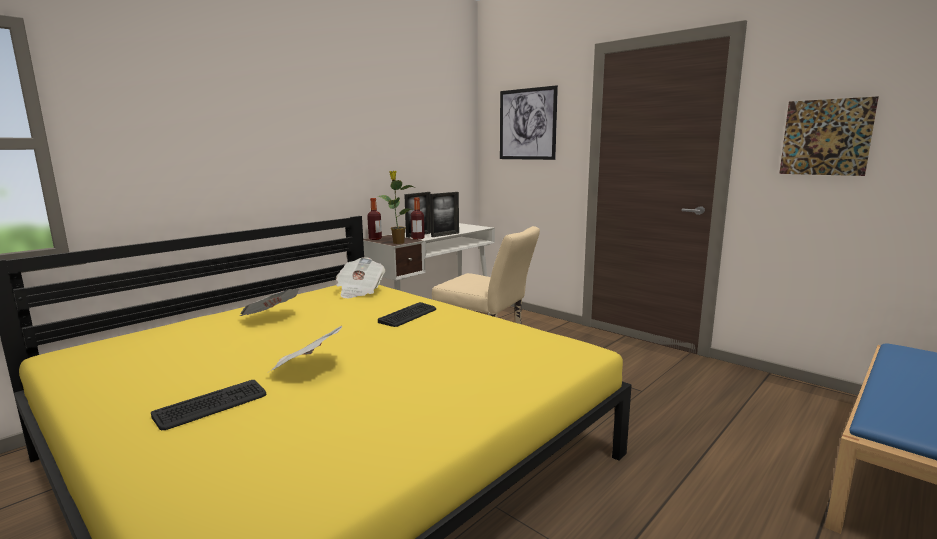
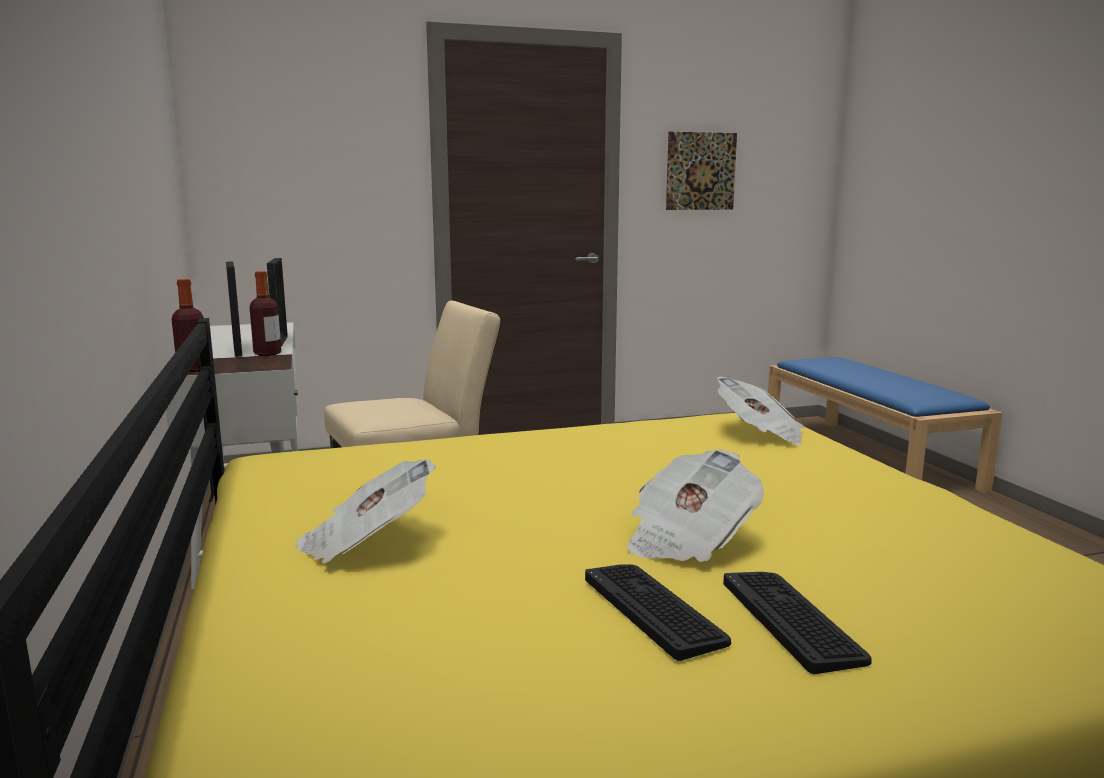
camera: 60 degrees left, 0 degrees up
(359, 291) = (338, 462): newspaper -> newspaper (760, 434)
(398, 242) = (270, 364): potted plant -> none
(408, 315) = (527, 456): keyboard -> keyboard (653, 609)
(527, 124) = (305, 137): picture -> none

